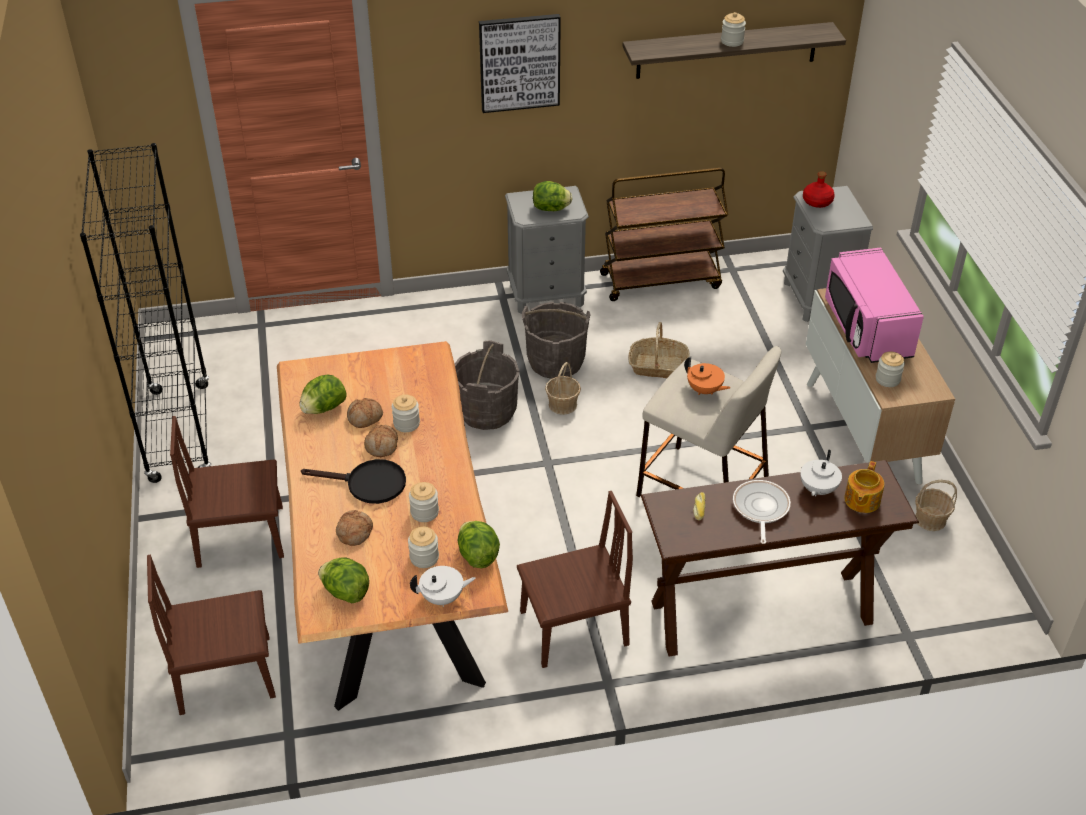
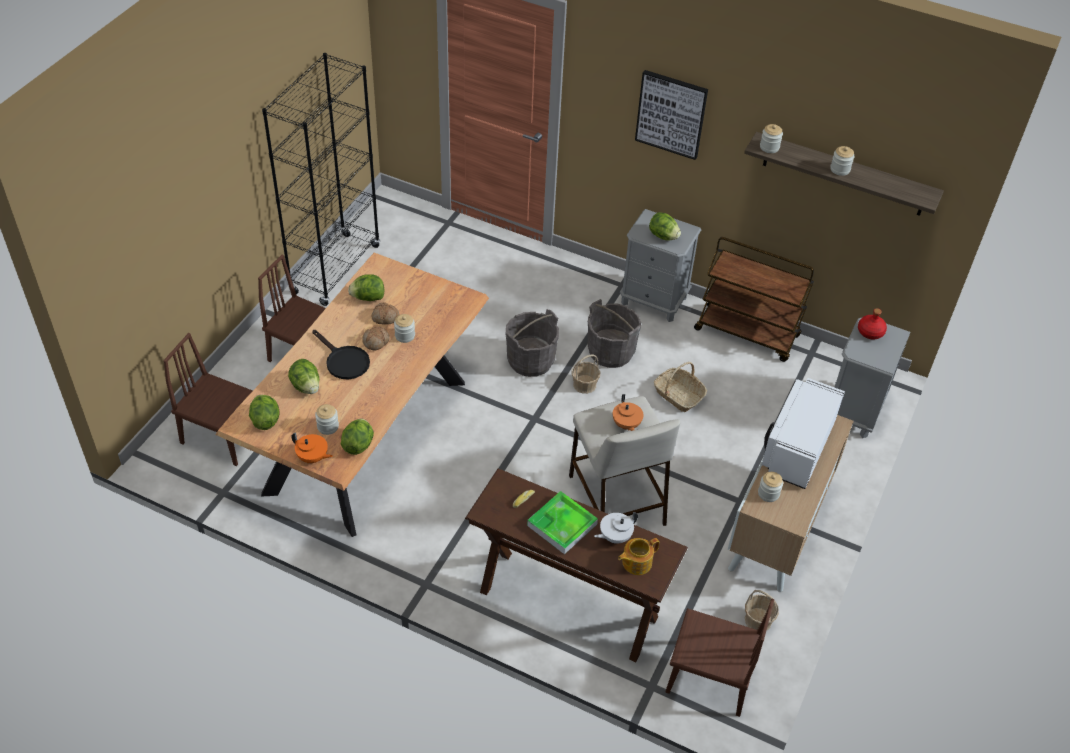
camera: 35 degrees right, 5 degrees up
(354, 532) = (306, 386): bread -> lettuce
(424, 512) = (357, 399): jar -> jar (769, 147)
(443, 598) = (313, 458): white teapot -> orange teapot
(573, 628) = (440, 536): brown chair -> brown chair (709, 678)
(760, 508) = (562, 525): frying pan -> tray
(866, 328) = (796, 448): pink microwave -> white microwave

